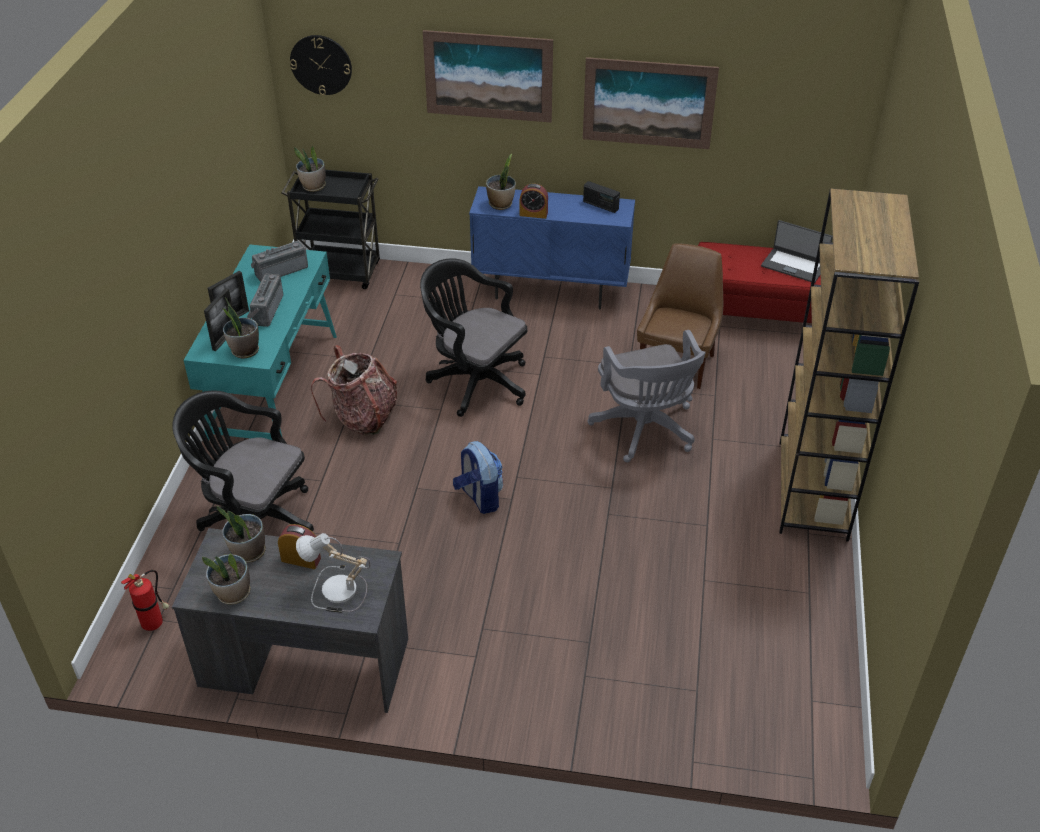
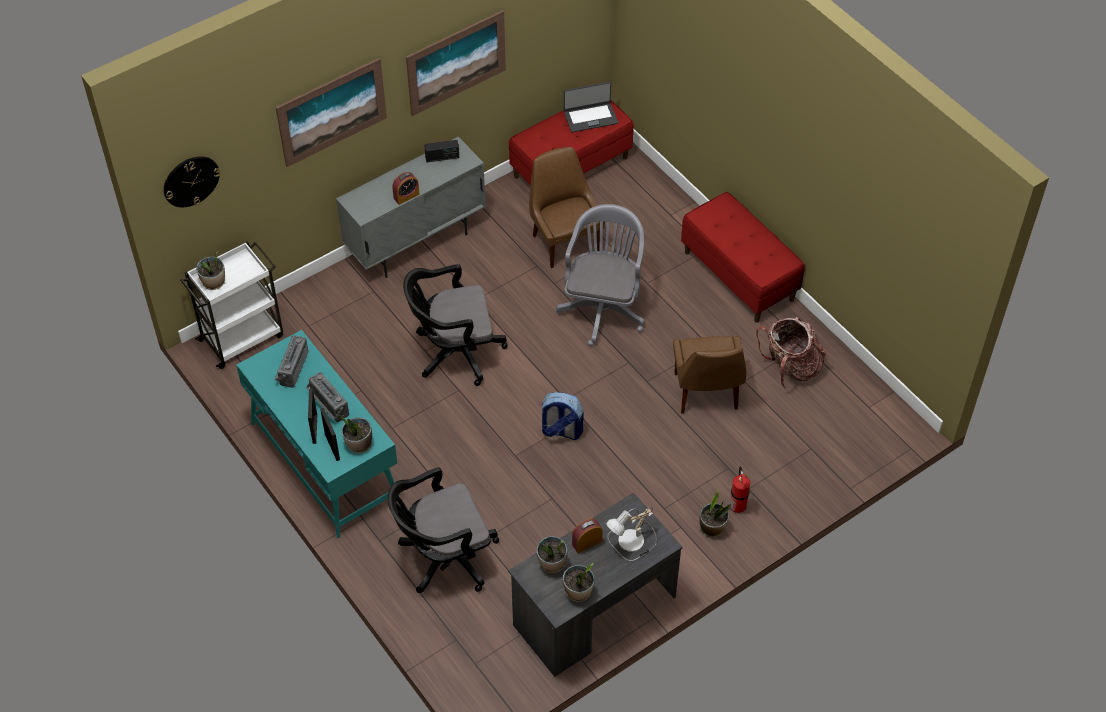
camera: 45 degrees left, 10 degrees up
(155, 623) = (476, 667): fire extinguisher -> fire extinguisher (737, 505)
(341, 273) = (242, 337): black cart -> white cart
(362, 418) = (416, 435): backpack -> backpack (790, 368)
(501, 204) = (373, 203): potted plant -> potted plant (712, 528)
(551, 291) = (416, 244): blue cabinet -> grey cabinet
(646, 431) = (603, 307): grey office chair -> grey office chair turned 105 degrees counterclockwise
(651, 563) = (706, 393): none -> brown chair
(813, 490) = (739, 276): brown bookcase -> red bench

